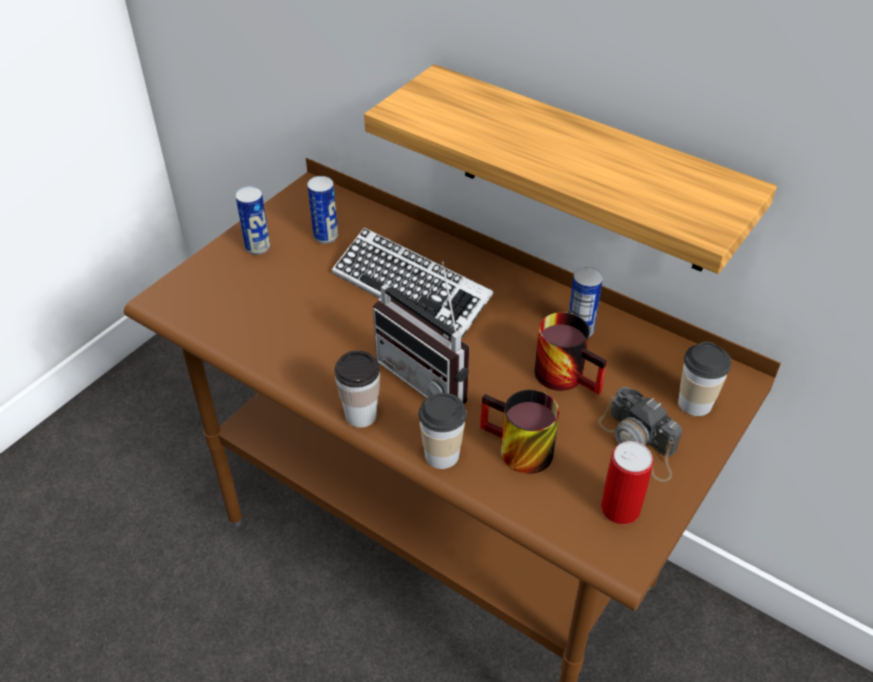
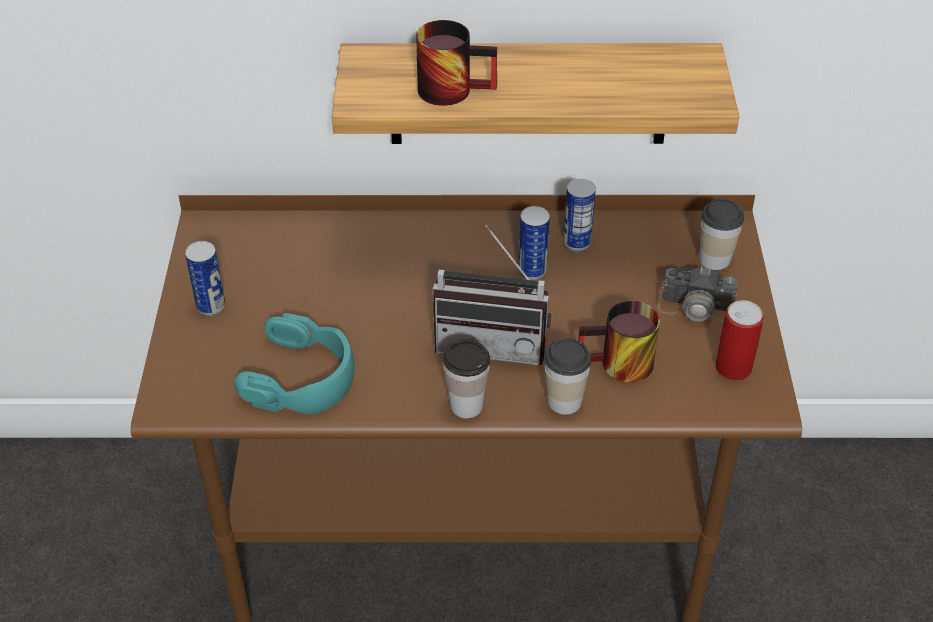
camera: 35 degrees left, 0 degrees up
(265, 329) = (302, 378): none -> turquoise headphones
(326, 236) = (269, 265): can -> can (532, 271)
(411, 290) = (401, 277): keyboard -> none
(568, 374) = (601, 284): mug -> mug (454, 87)

